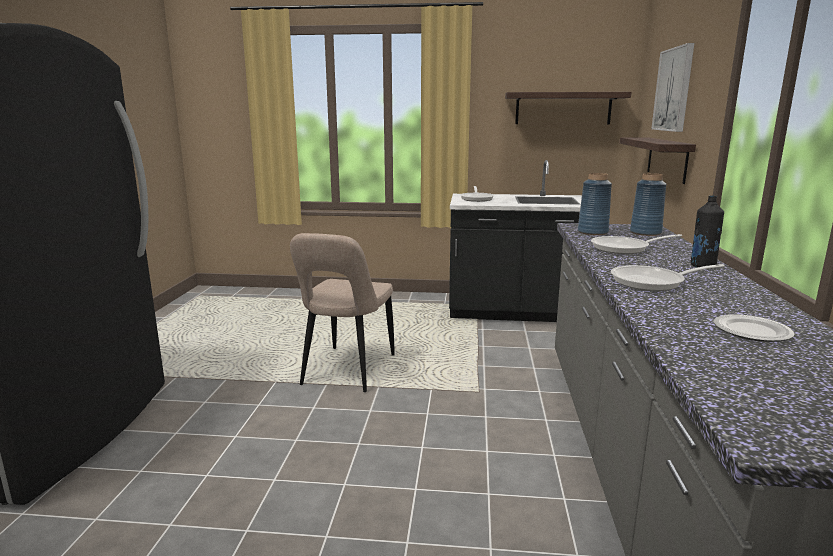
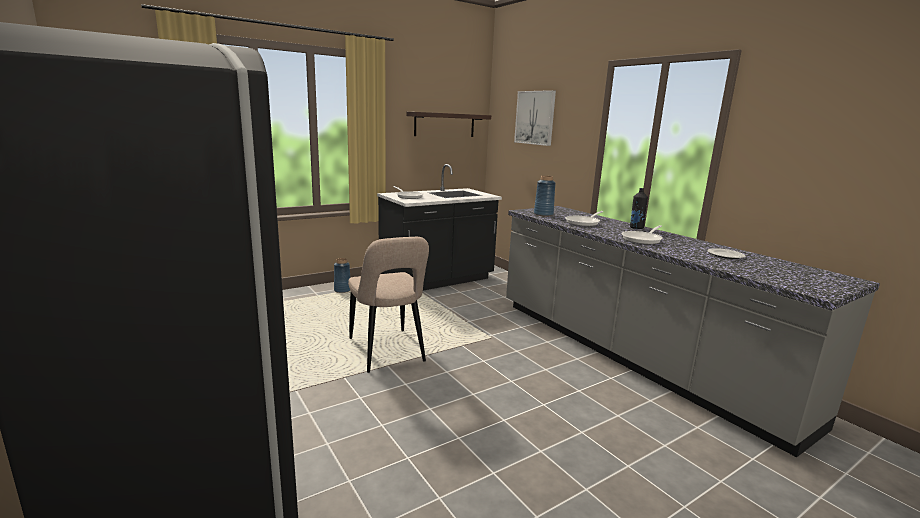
camera: 40 degrees left, 0 degrees up
(645, 233) = (566, 211): blue vase -> blue vase (342, 290)
(667, 159) = (534, 162): shelf -> none

